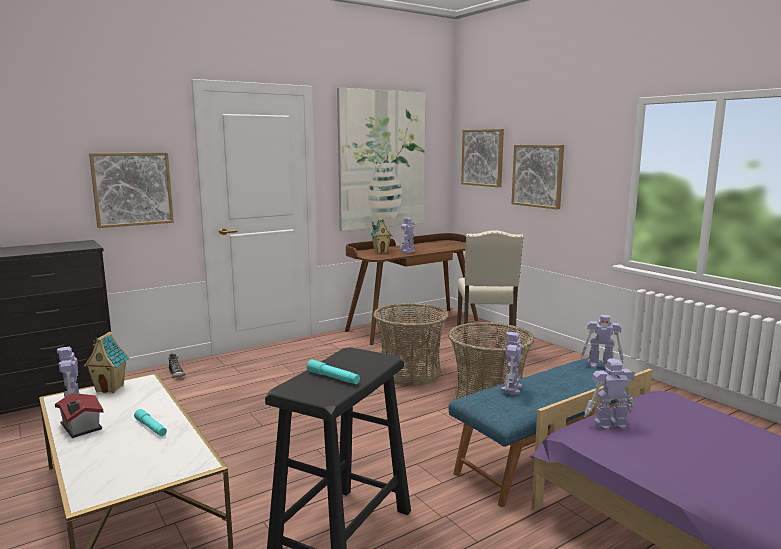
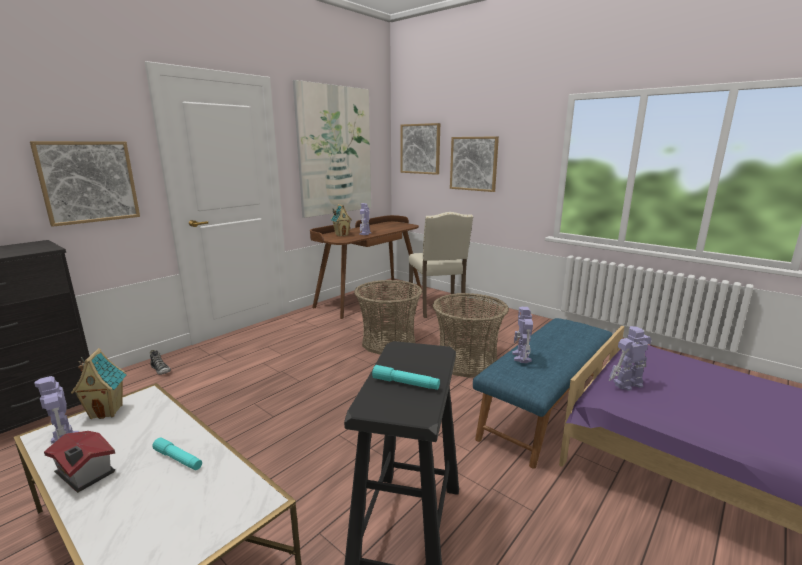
camera: 15 degrees left, 5 degrees up
(601, 365) = (574, 325): toy robot -> none

